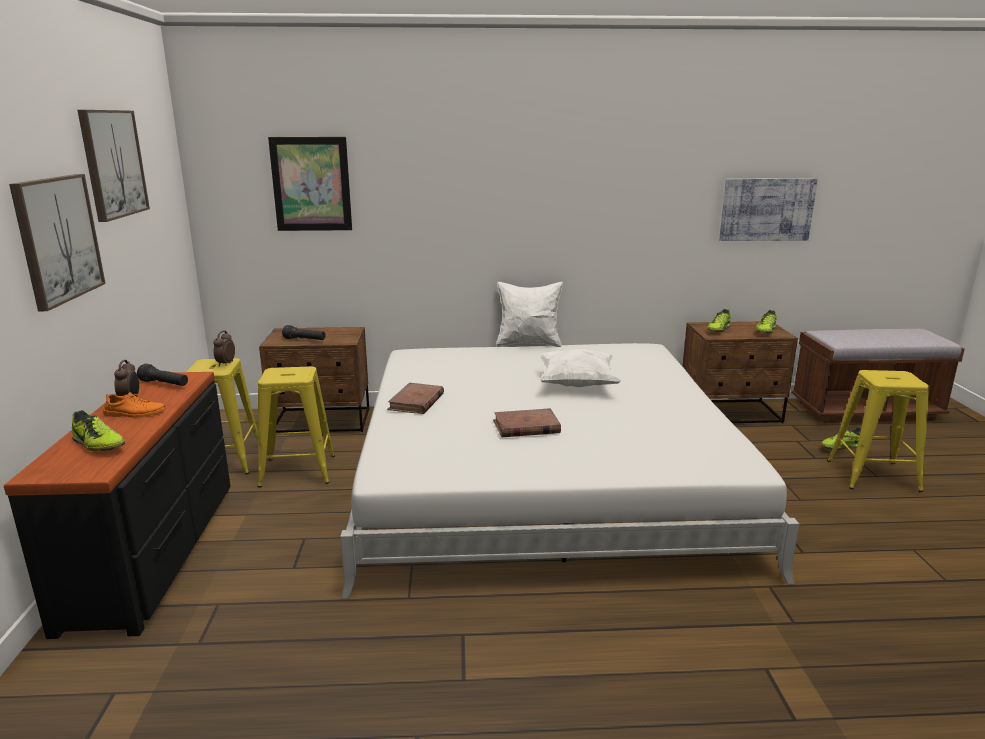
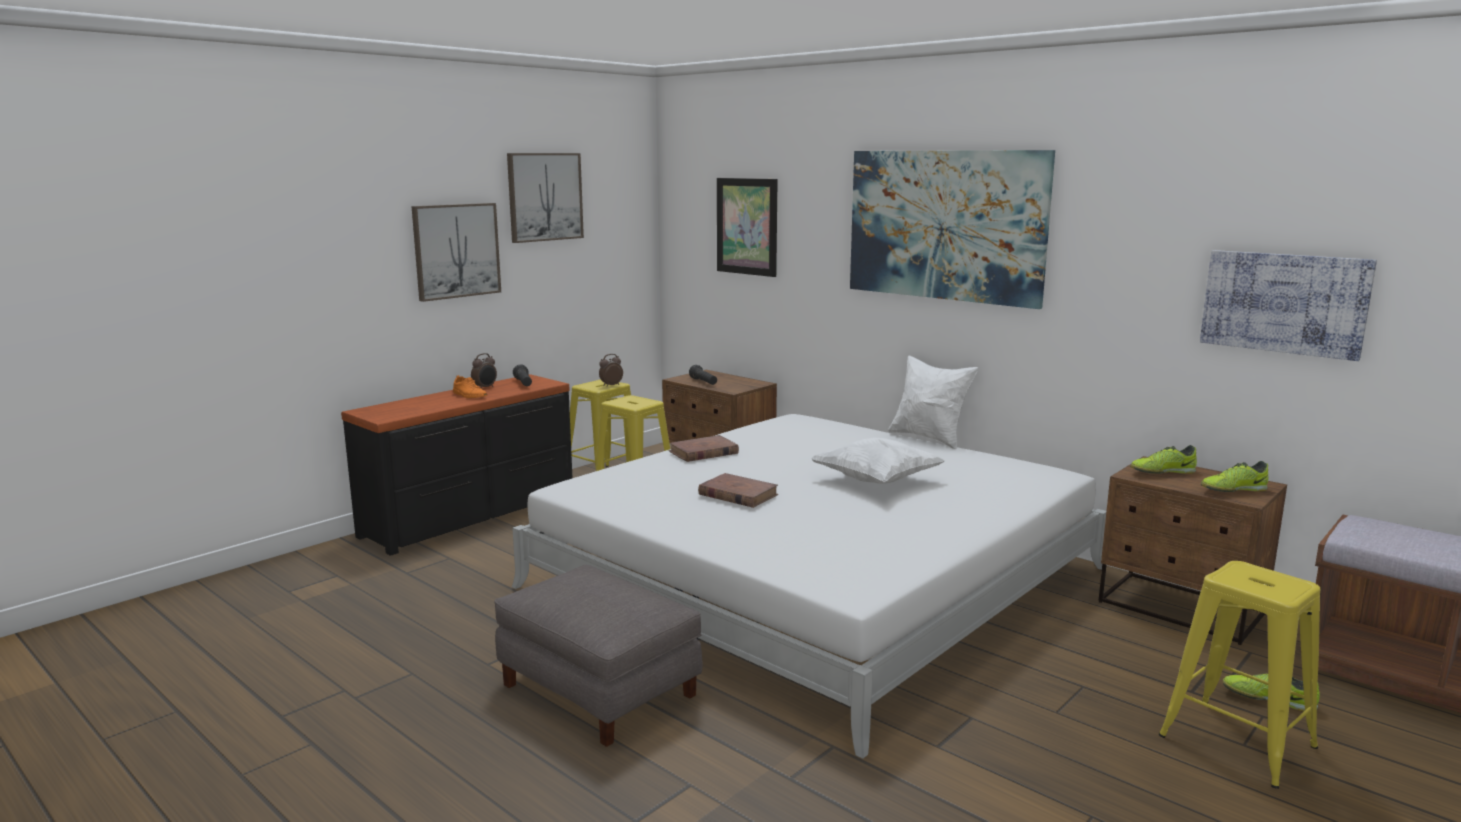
camera: 45 degrees right, 5 degrees down
(98, 445) = (415, 406): shoe -> none
(525, 172) = (945, 225): none -> picture
(584, 640) = (600, 689): none -> grey ottoman

